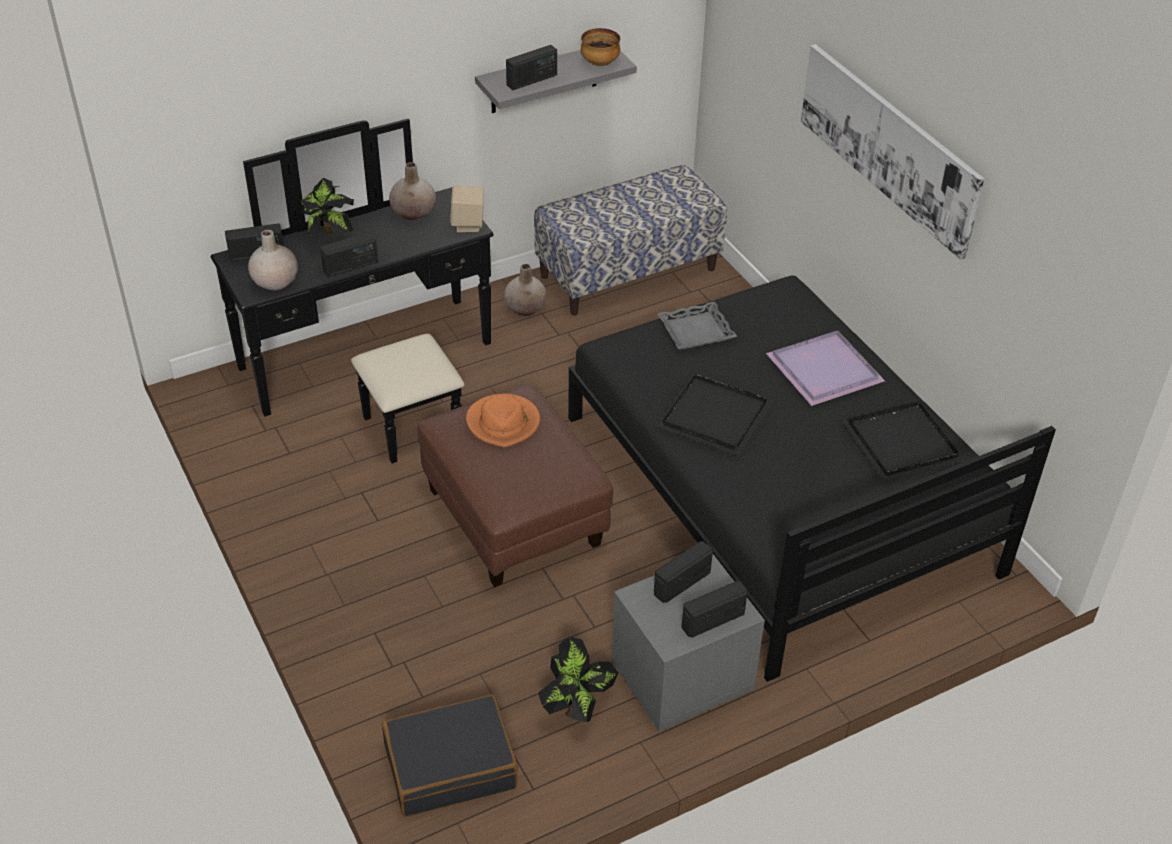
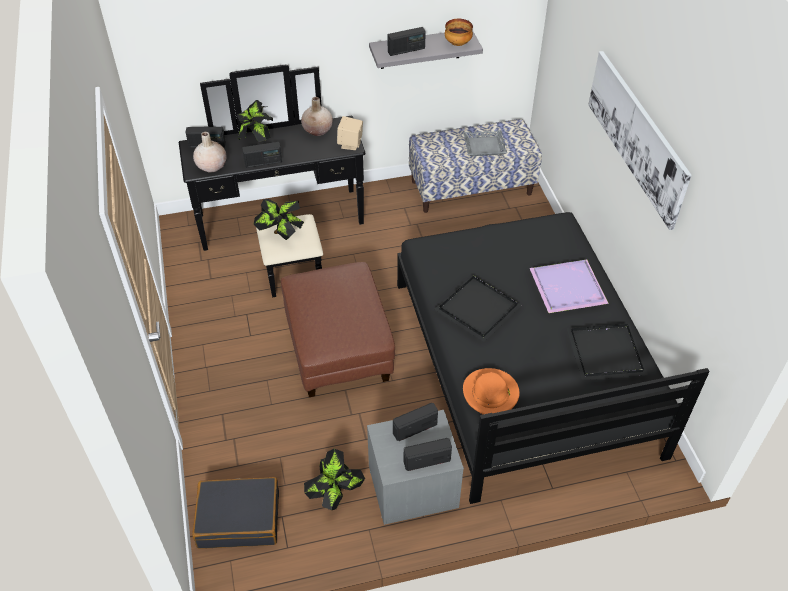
camera: 15 degrees right, 5 degrees up
(396, 366) = (281, 234): none -> potted plant
(504, 423) = (335, 288): orange hat -> orange hat (491, 394)
(525, 308) = (394, 202): beige vase -> none
(696, 330) = (487, 243): grey tray -> grey tray (484, 146)

